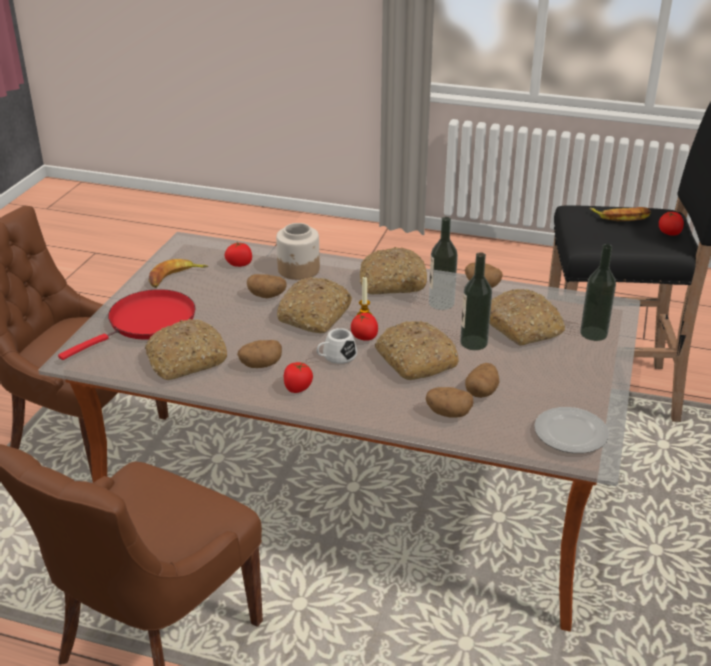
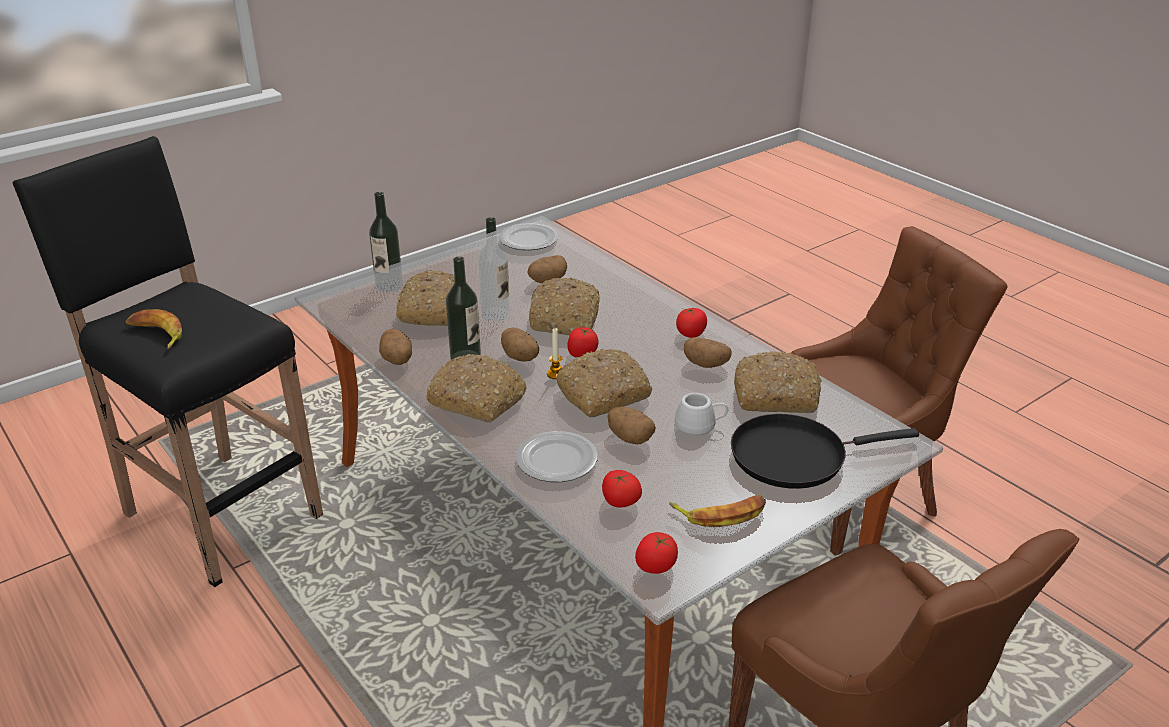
camera: 145 degrees left, 0 degrees up
(147, 323) = (795, 456): red frying pan -> black frying pan
(299, 270) = (557, 460): jar -> plate
(336, 357) = (630, 346): white mug -> white mug (700, 425)
(448, 413) = (593, 277): potato -> potato (521, 358)
(669, 233) = (161, 302): tomato -> tomato (656, 566)

